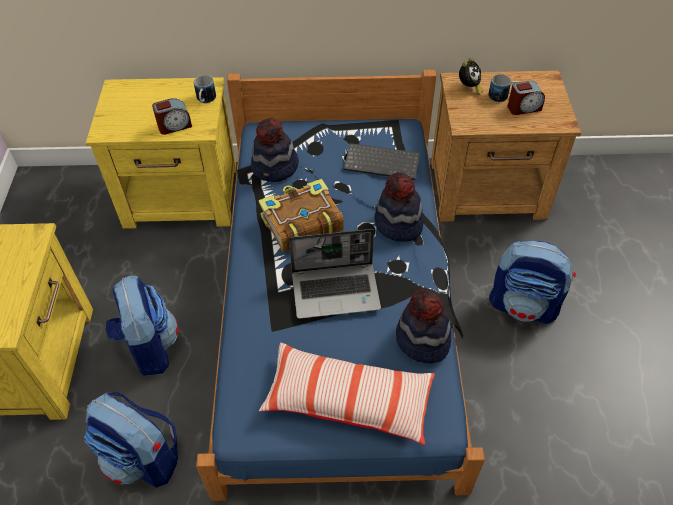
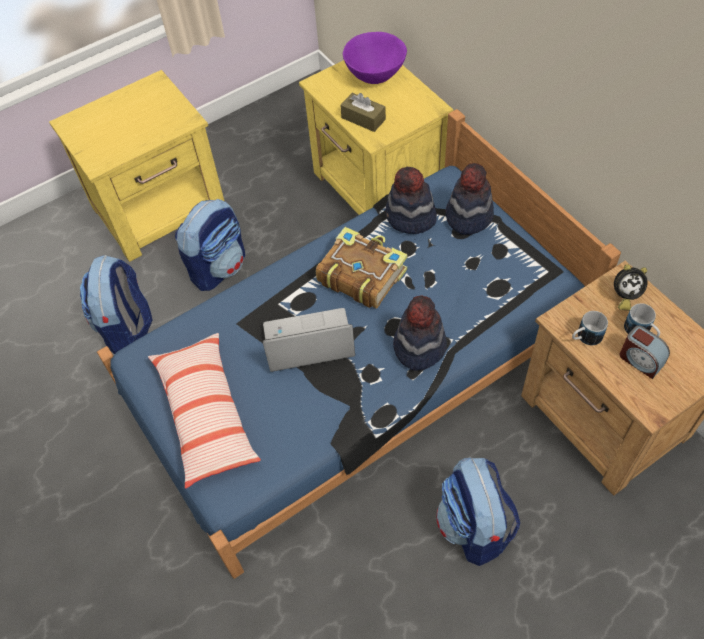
camera: 60 degrees right, 5 degrees up
(139, 98) = (375, 77): none -> purple bowl
(174, 126) = (363, 118): alarm clock -> brown tissue box
(205, 100) = (412, 117): mug -> mug (585, 337)
(336, 290) = (307, 343): laptop -> laptop turned 120 degrees clockwise
(383, 162) = (489, 291): keyboard -> none
(422, 340) = (301, 436): hat -> hat (468, 216)

